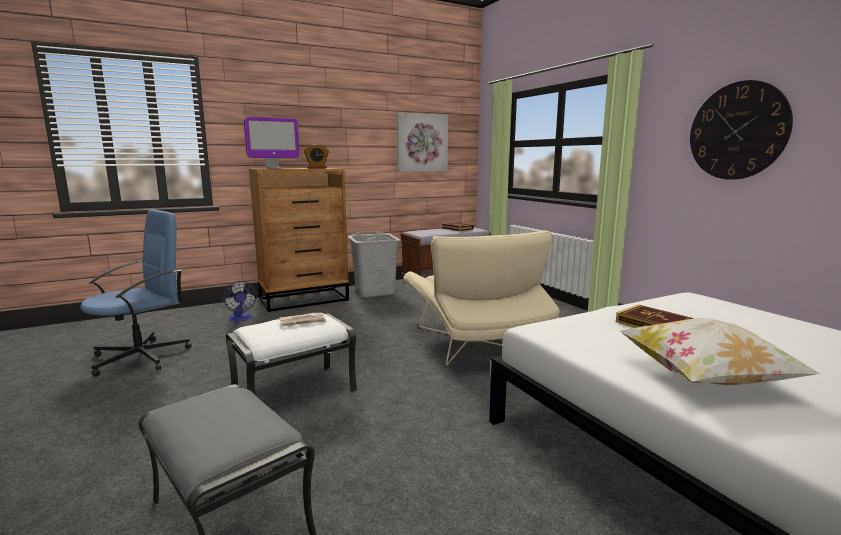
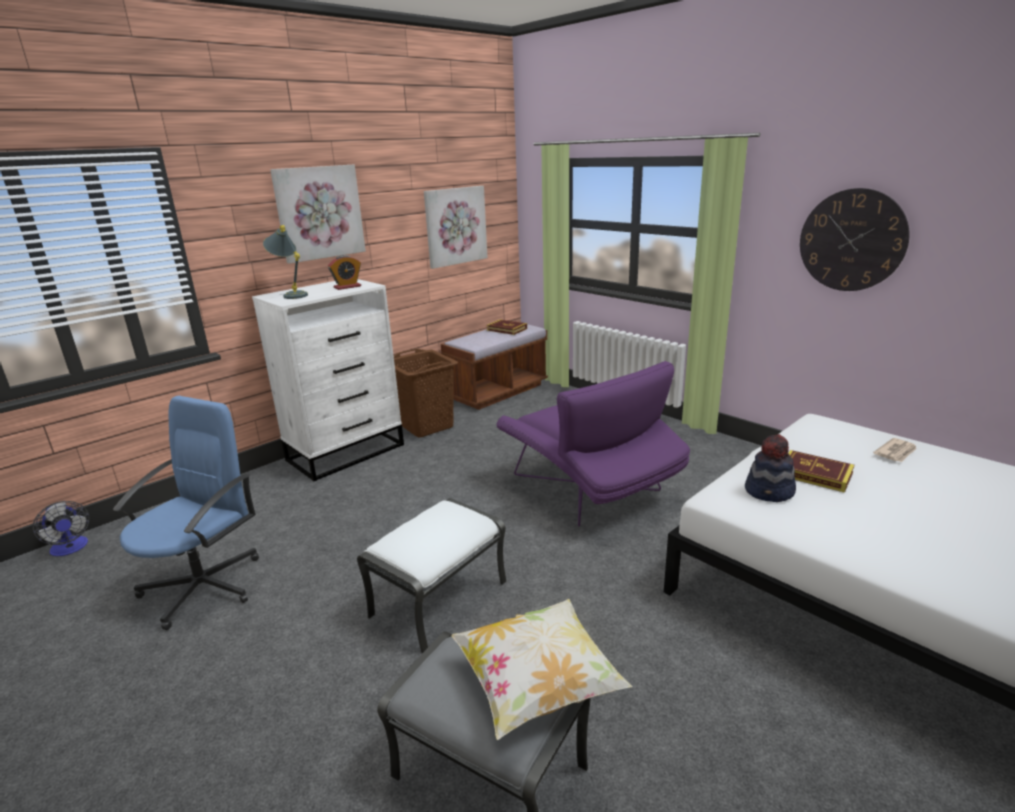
camera: 15 degrees left, 10 degrees up
(240, 319) = (286, 499): fan -> fan (70, 549)
(274, 168) = (291, 295): monitor -> grey table lamp
(303, 322) = (444, 523): newspaper -> newspaper (896, 452)
(305, 299) = (347, 452): brown dresser -> white dresser
(310, 117) = (319, 213): none -> picture
(375, 292) = (427, 426): grey laundry basket -> brown laundry basket
(475, 344) = (590, 489): beige armchair -> purple armchair
(596, 330) = (770, 492): none -> hat
(705, 379) = (896, 543): pillow -> pillow (537, 685)

